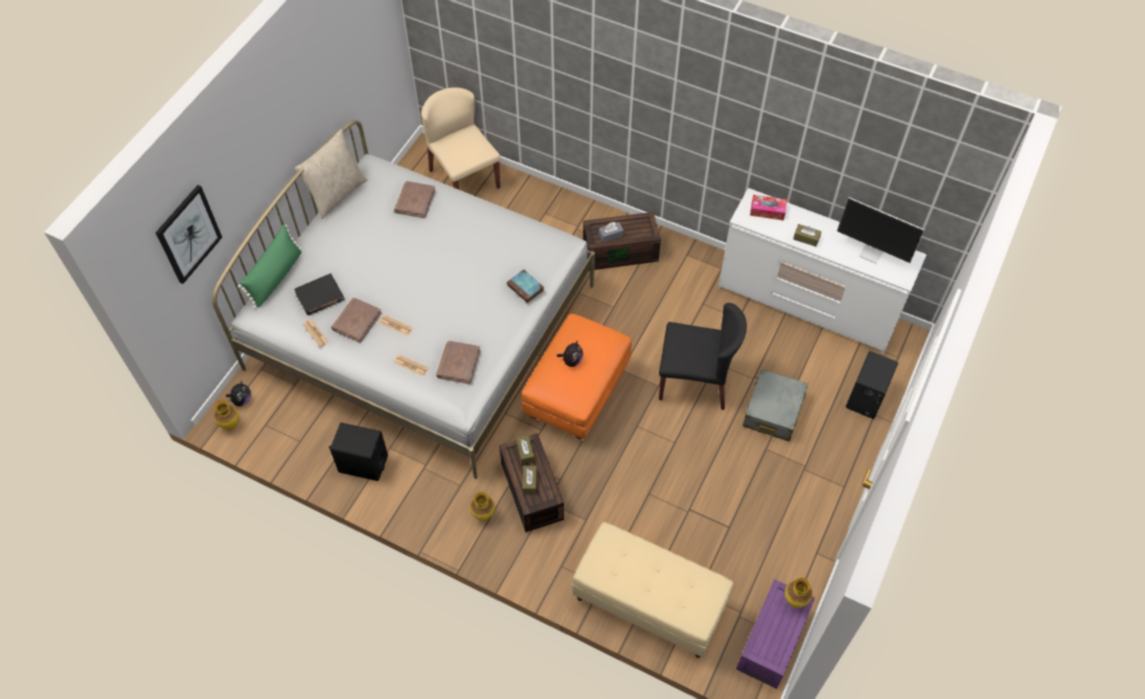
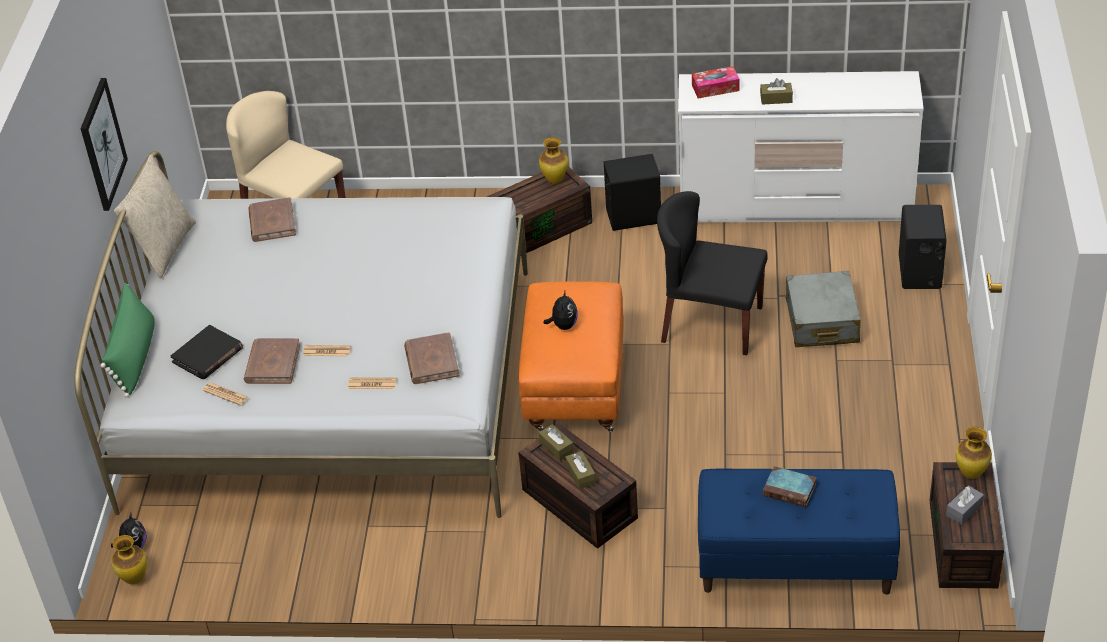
camera: 20 degrees left, 15 degrees down
(188, 234) = (42, 282): picture -> picture (102, 144)
(363, 464) = (342, 555): black speaker -> black speaker (633, 216)
(484, 516) = (534, 551): vase -> vase (555, 180)
(526, 288) = (469, 261): book -> book (790, 490)
(610, 235) = (526, 201): grey tissue box -> grey tissue box (964, 510)
(648, 603) = (794, 563): beige bench -> blue bench
(695, 381) = (711, 324): black chair -> black chair turned 150 degrees counterclockwise
(773, 642) = (965, 544): purple storage box -> brown storage box
(872, 253) = (858, 88): monitor -> none

